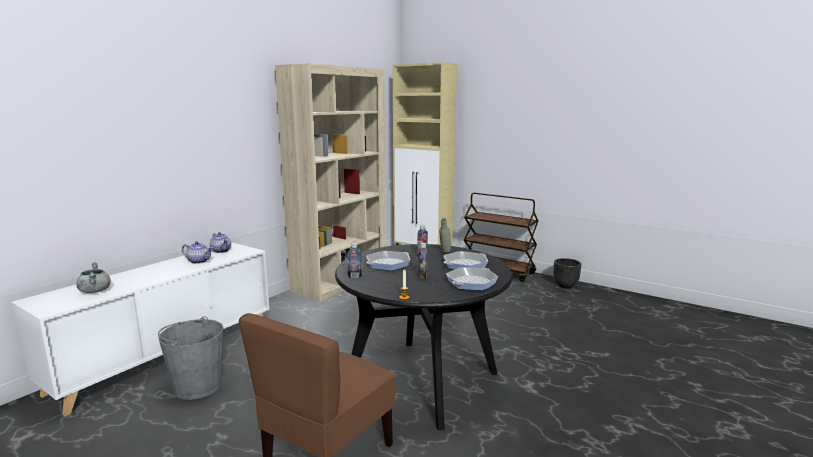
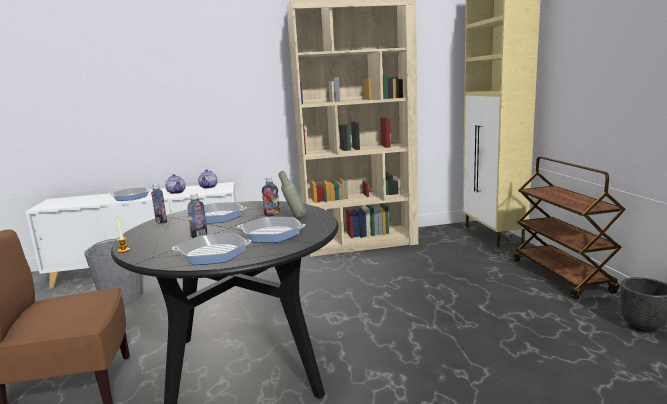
camera: 45 degrees right, 0 degrees up
(95, 291) = (84, 201): grey cooking pot -> none
(154, 275) = (131, 197): none -> frying pan

